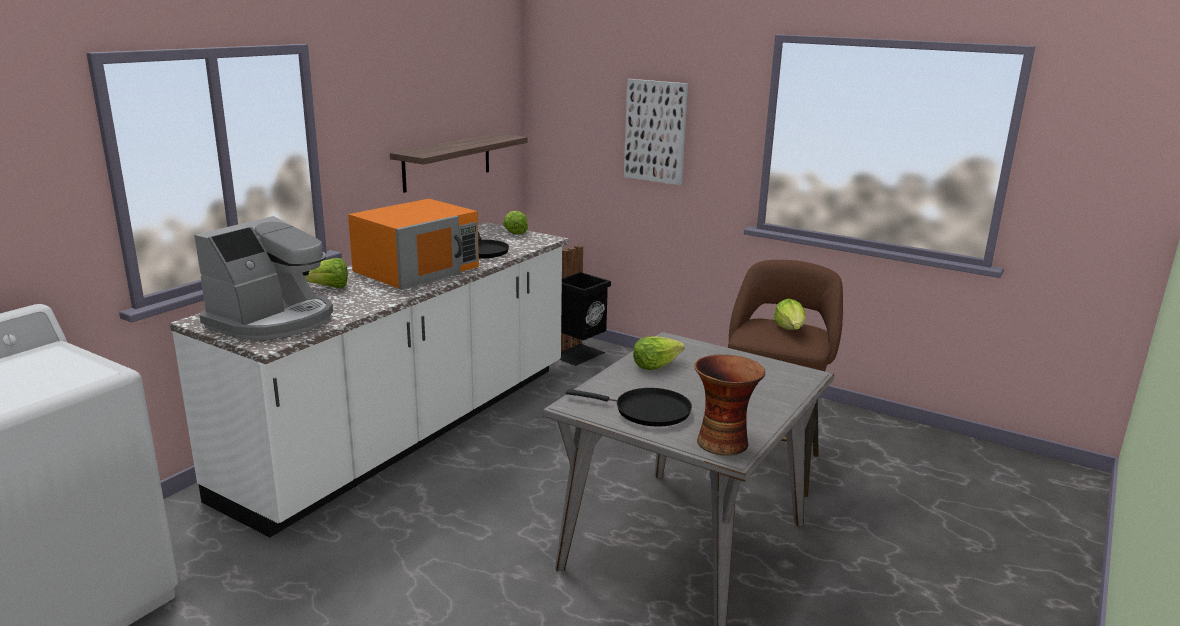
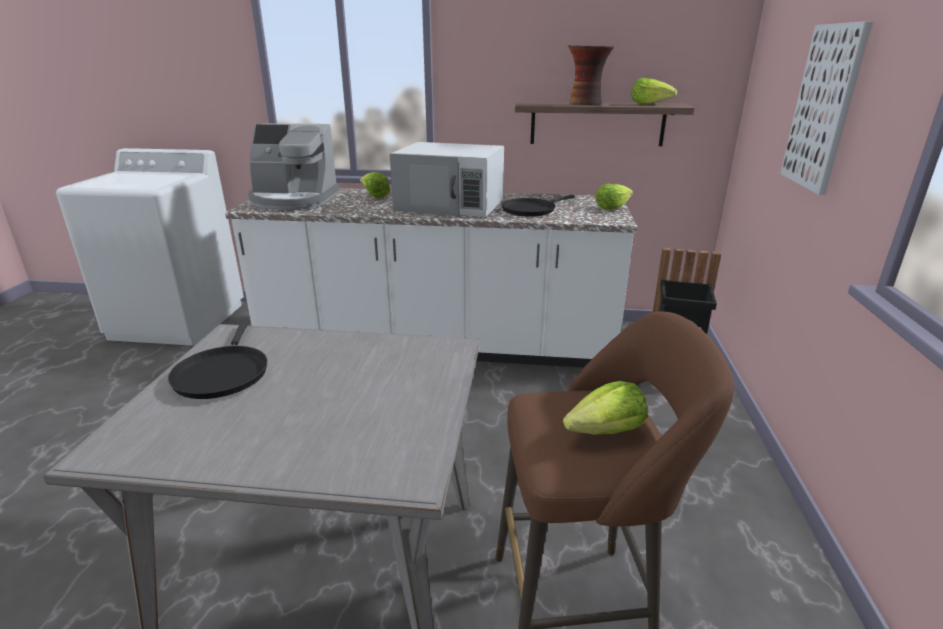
camera: 65 degrees right, 5 degrees up
(418, 269) = (451, 204): orange microwave -> white microwave
(655, 365) = (362, 353): lettuce -> lettuce (650, 104)
(722, 442) = (136, 439): vase -> vase (586, 104)

